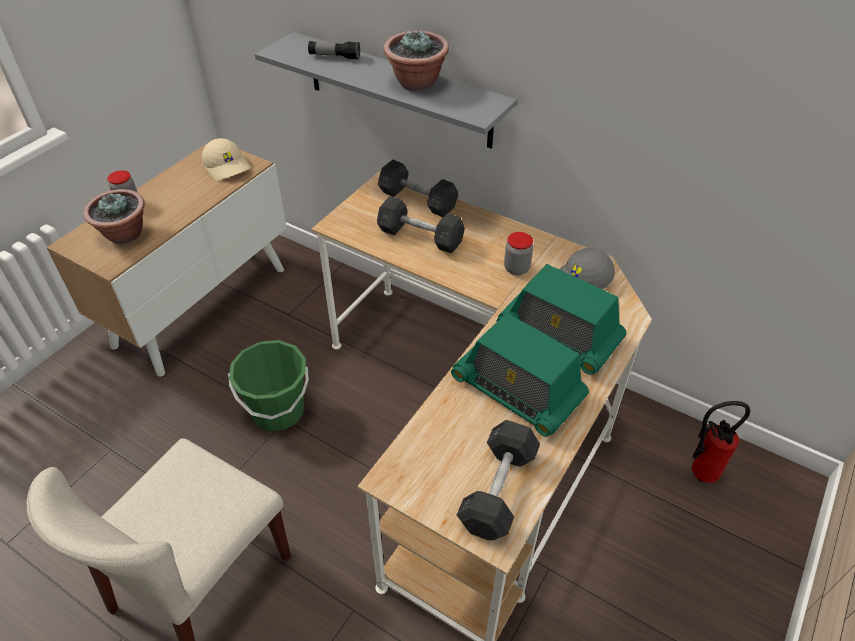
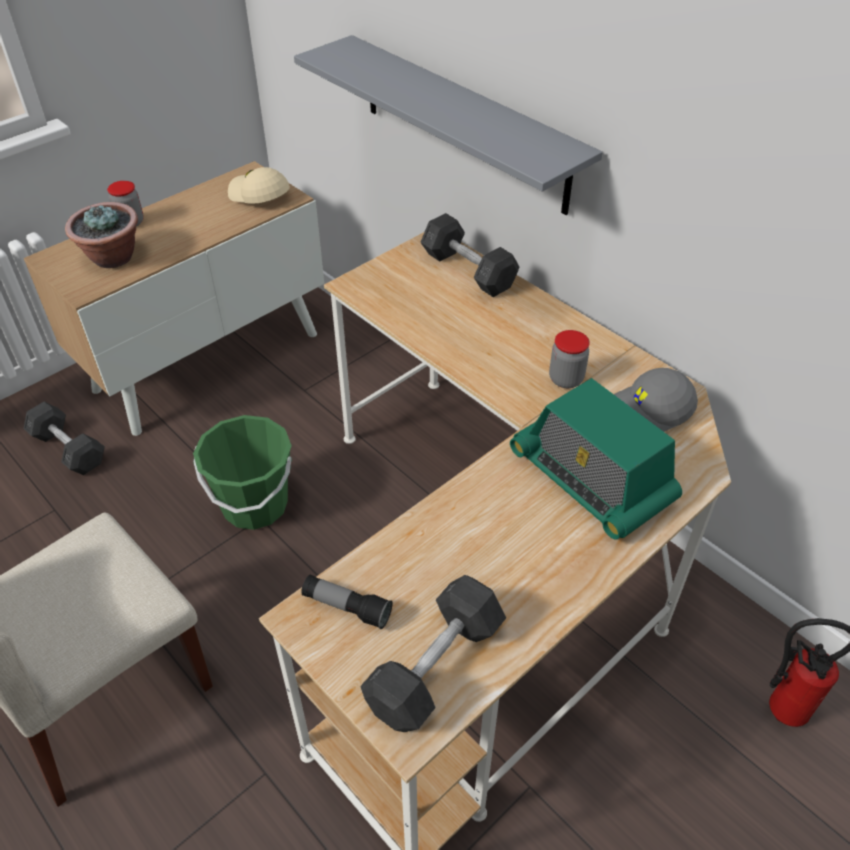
camera: 15 degrees right, 0 degrees up
(227, 166) = (258, 195): beige cap -> beige cap turned 150 degrees clockwise
(334, 57) = (388, 71): flashlight -> flashlight (347, 607)
(416, 83) = (477, 115): potted plant -> none
(420, 236) = (455, 317): grey dumbbell -> grey dumbbell (68, 449)
(517, 390) = (509, 539): radio -> none

